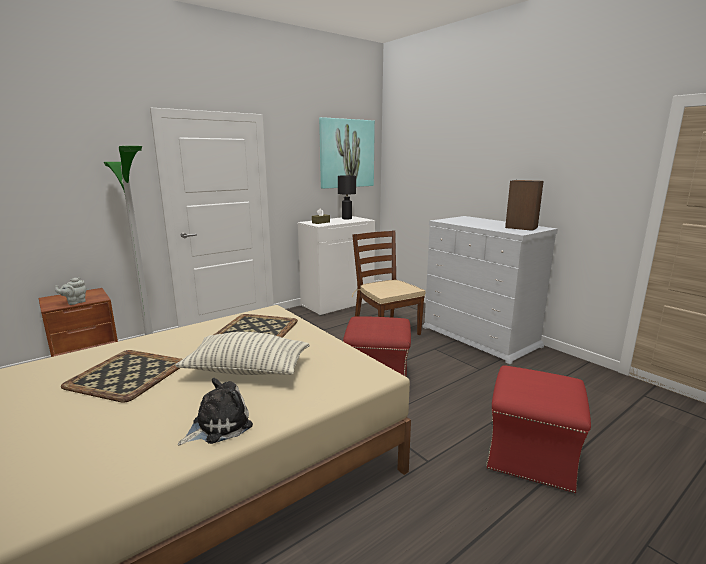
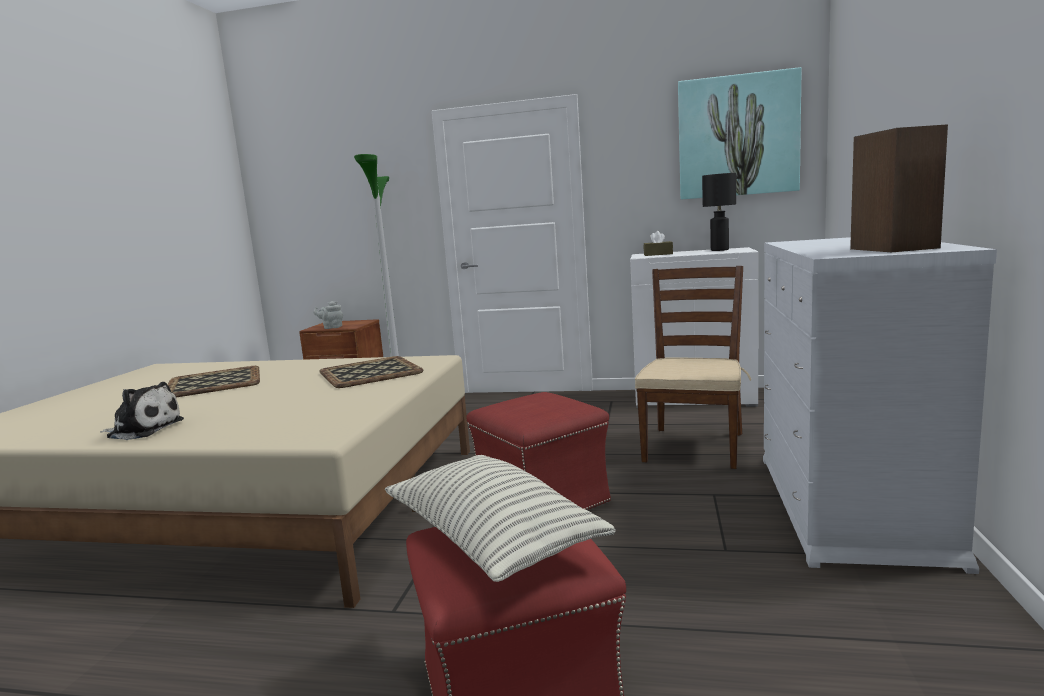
camera: 50 degrees right, 5 degrees down
(246, 370) = (267, 400): pillow -> pillow (492, 539)

